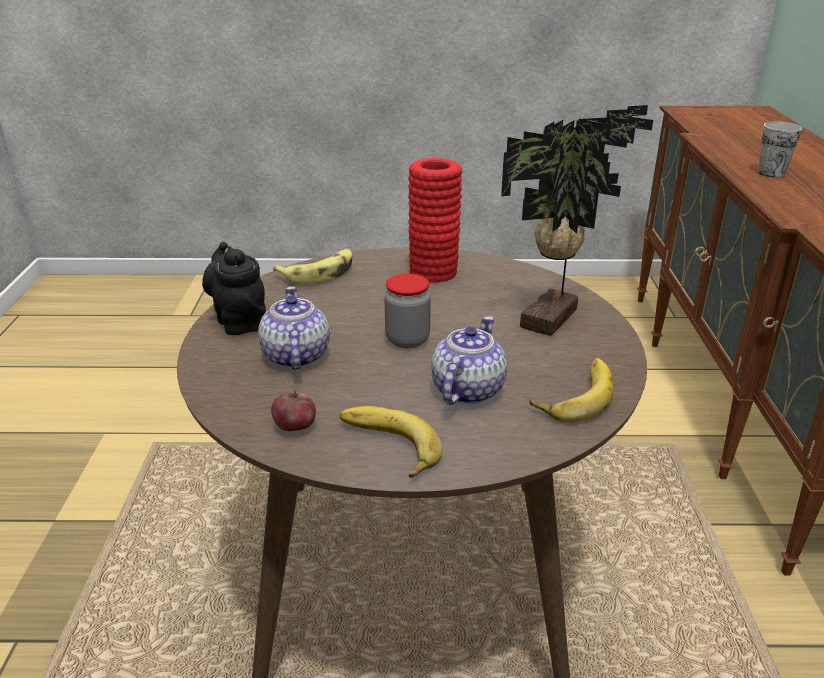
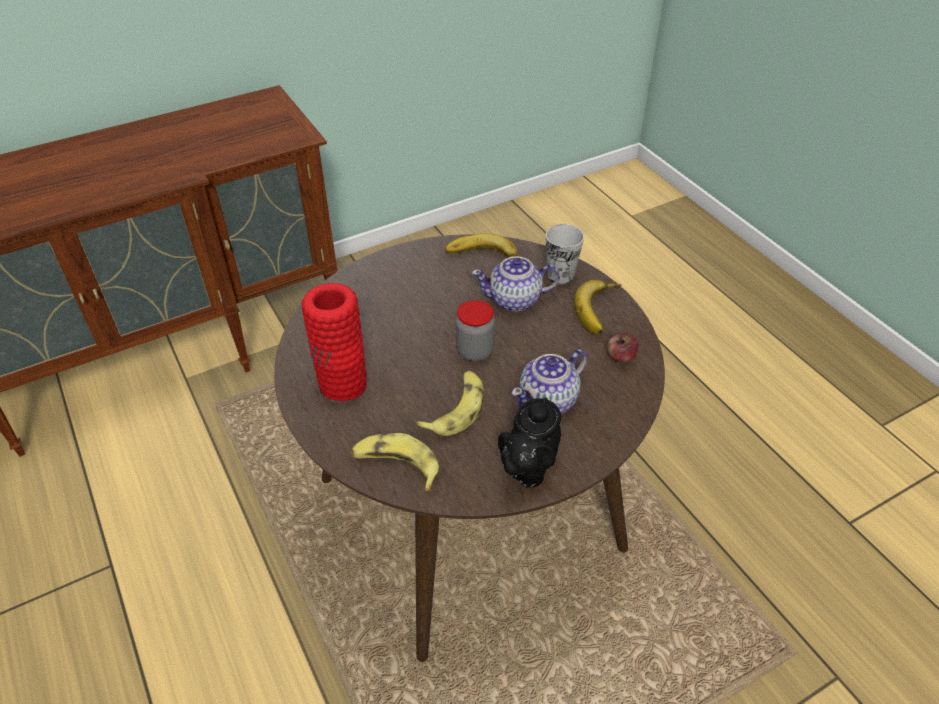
camera: 120 degrees left, 15 degrees up
(345, 310) = (456, 409): none -> banana
(554, 319) = (386, 289): potted plant -> none
(771, 173) = (52, 196): cup -> cup (560, 275)

